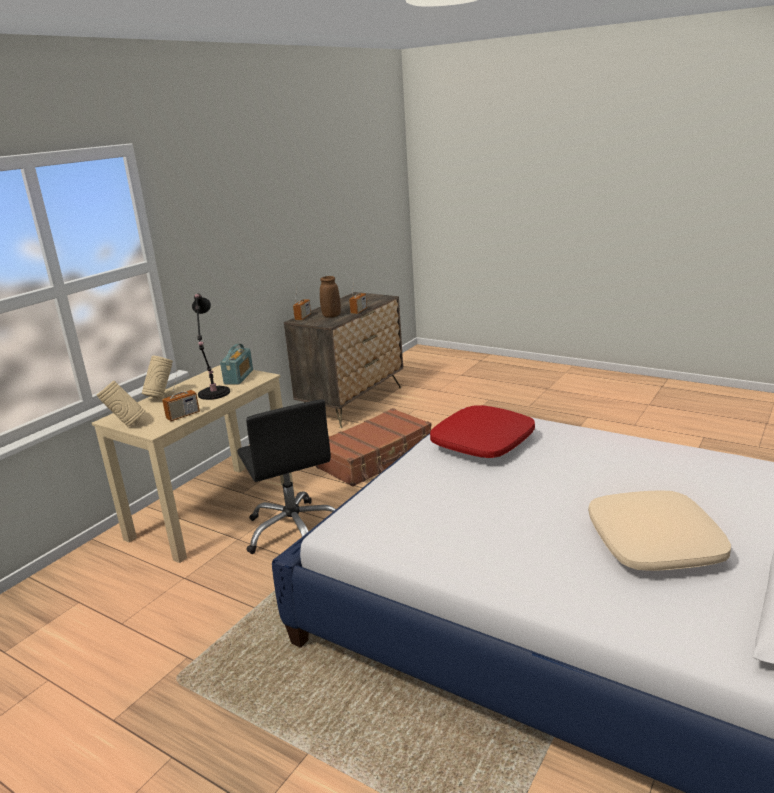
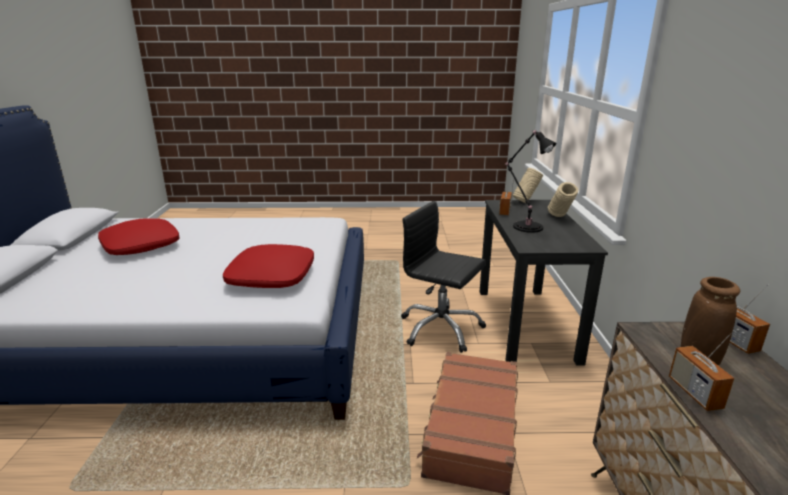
camera: 145 degrees right, 0 degrees up
(213, 509) = (525, 324): beige desk -> black desk
(239, 377) = (548, 242): radio -> none
(653, 543) = (141, 245): beige pillow -> red pillow

